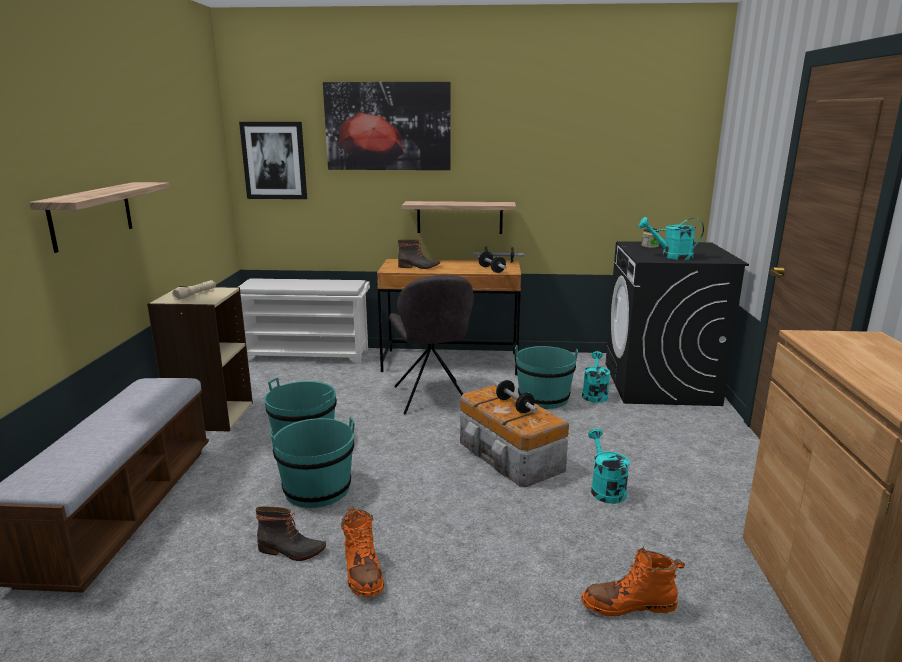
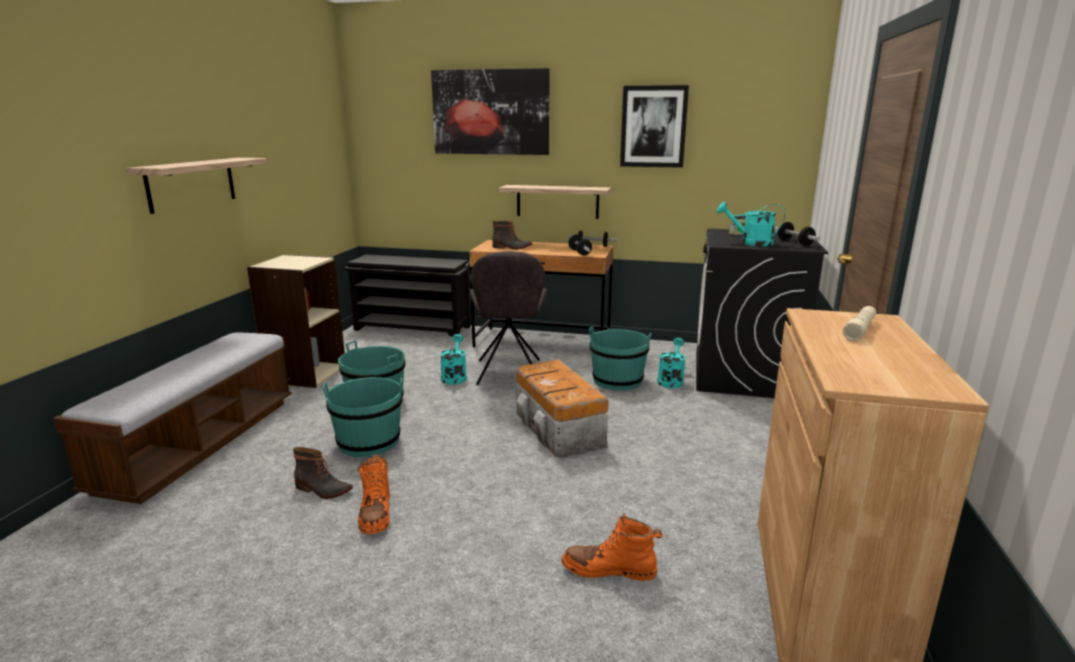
camera: 10 degrees right, 0 degrees up
(195, 294) = (292, 261): beige flashlight -> beige flashlight (859, 330)
(274, 160) = (388, 144): picture -> picture (653, 127)
(308, 355) = (414, 328): white shoe rack -> black shoe rack
(514, 406) = (562, 379): dumbbell -> dumbbell (795, 242)
(605, 488) = (638, 465): turquoise watering can -> turquoise watering can (454, 376)

